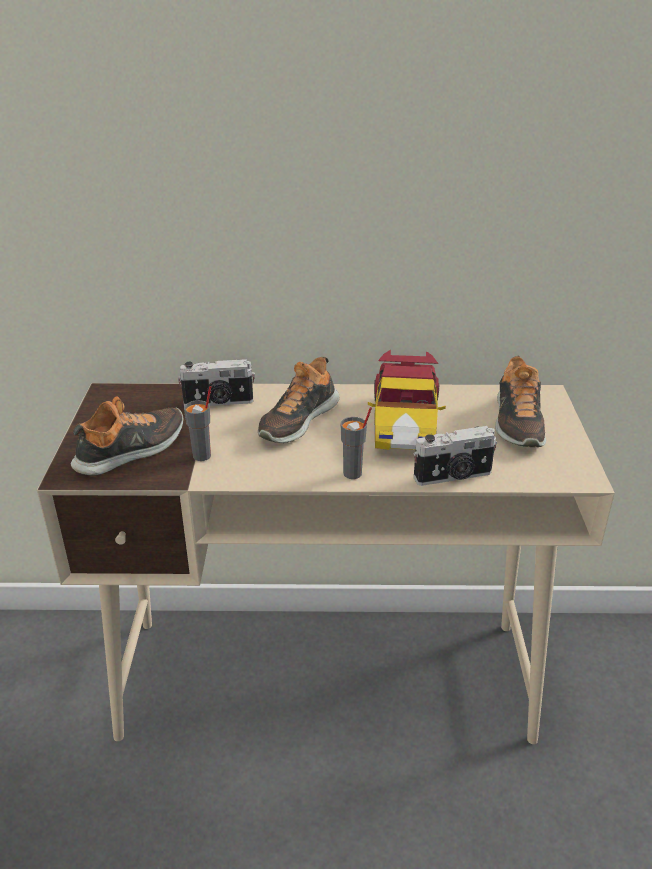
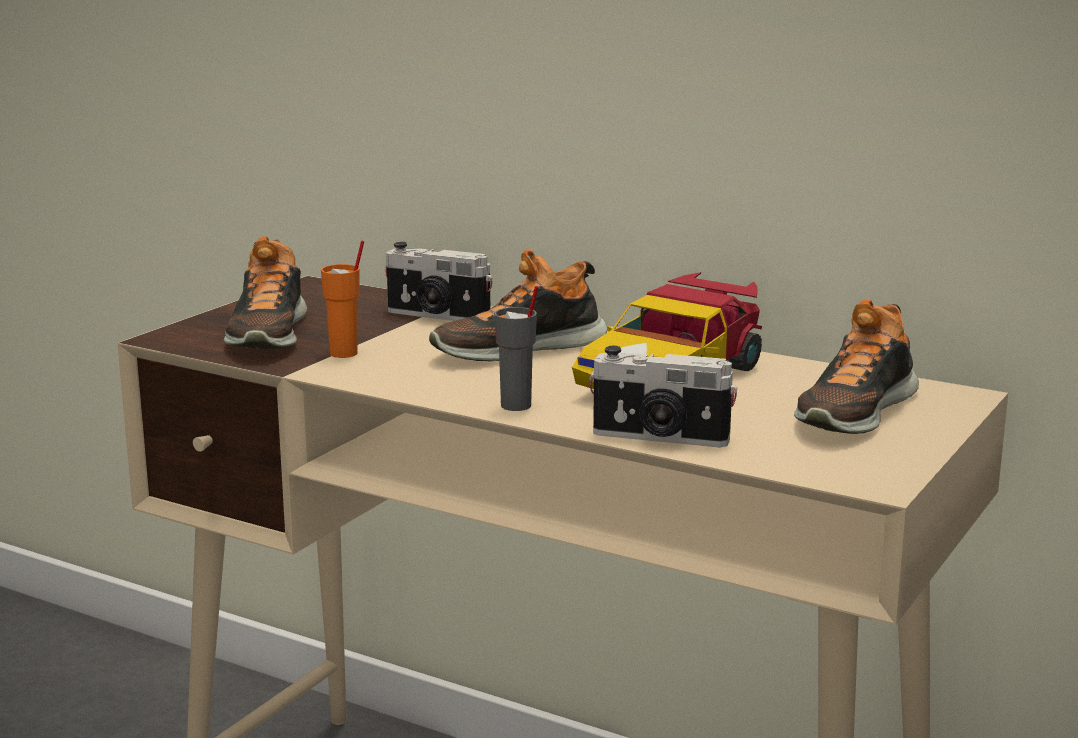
camera: 30 degrees right, 15 degrees down
(132, 450) = (268, 334): shoe -> shoe turned 105 degrees clockwise
(202, 456) = (344, 353): grey cup -> orange cup

